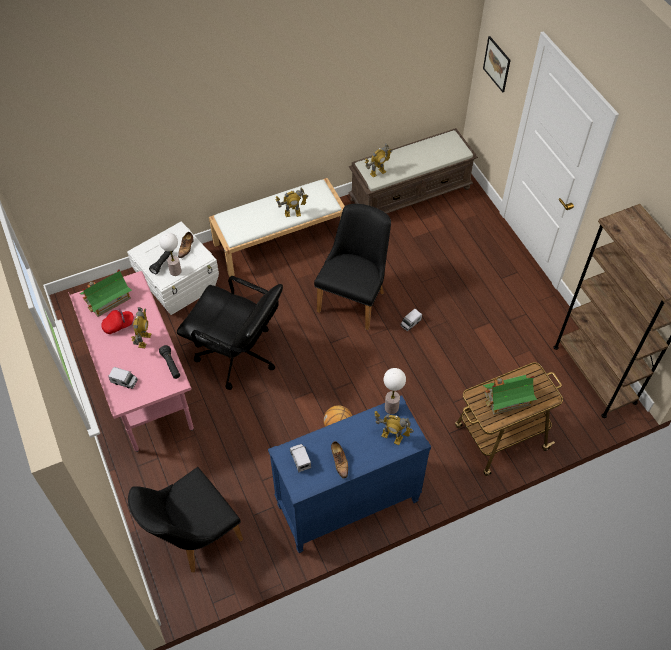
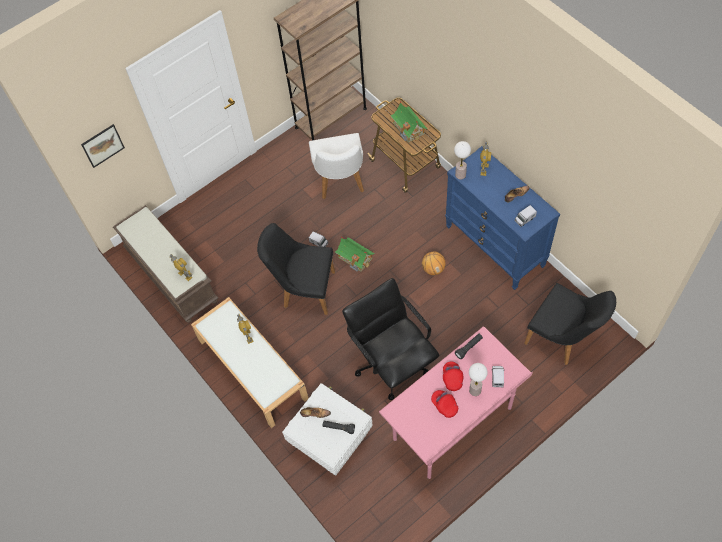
camera: 100 degrees left, 5 degrees up
(108, 299) = (420, 426): toy house -> toy house (355, 258)
(144, 340) = (452, 378): toy robot -> red cap
(175, 271) = (345, 412): table lamp -> table lamp (475, 390)
(237, 356) = (392, 363): black office chair -> black office chair turned 45 degrees counterclockwise
(488, 362) = (340, 183): none -> white chair

